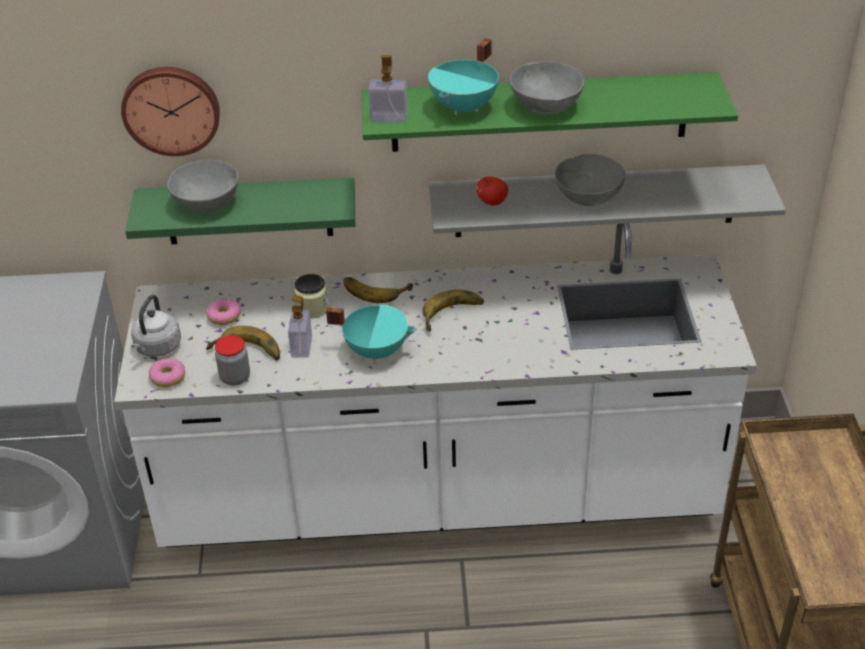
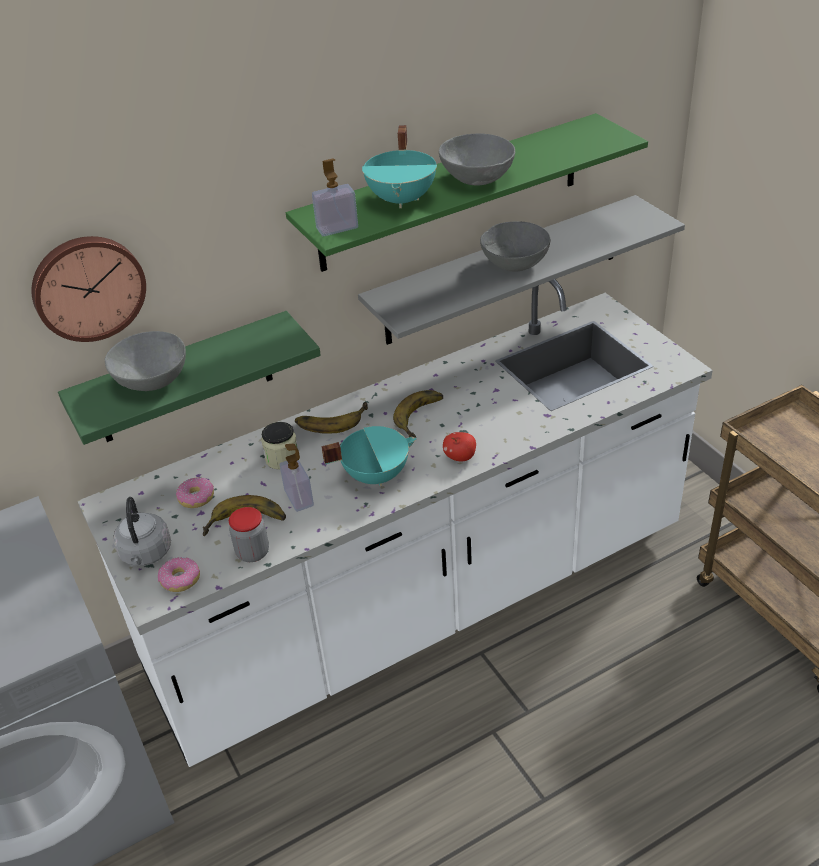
camera: 25 degrees left, 0 degrees up
(492, 202) = (433, 293): apple -> apple (460, 457)

